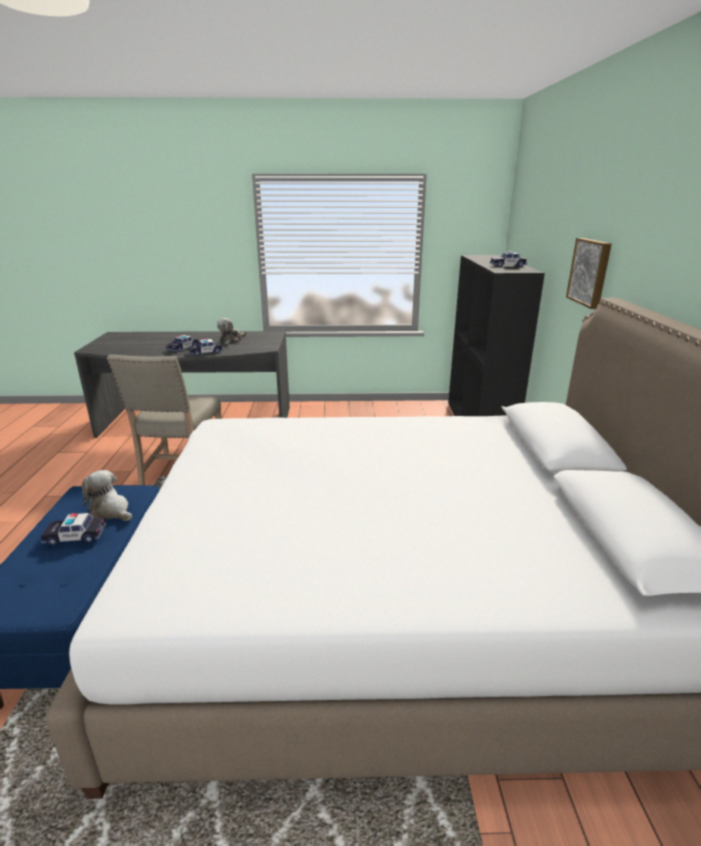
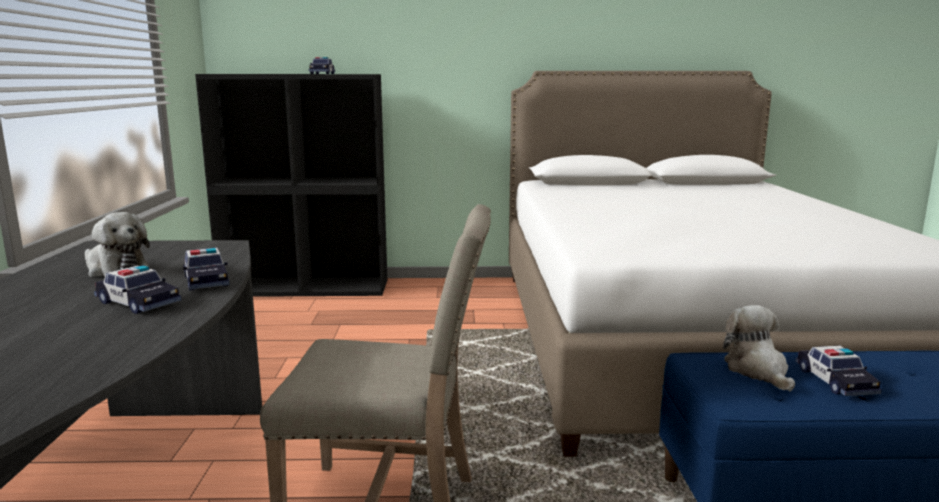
camera: 90 degrees left, 10 degrees down
(111, 510) = (758, 371): plush toy -> plush toy turned 135 degrees clockwise
(590, 272) = (466, 61): picture -> none

